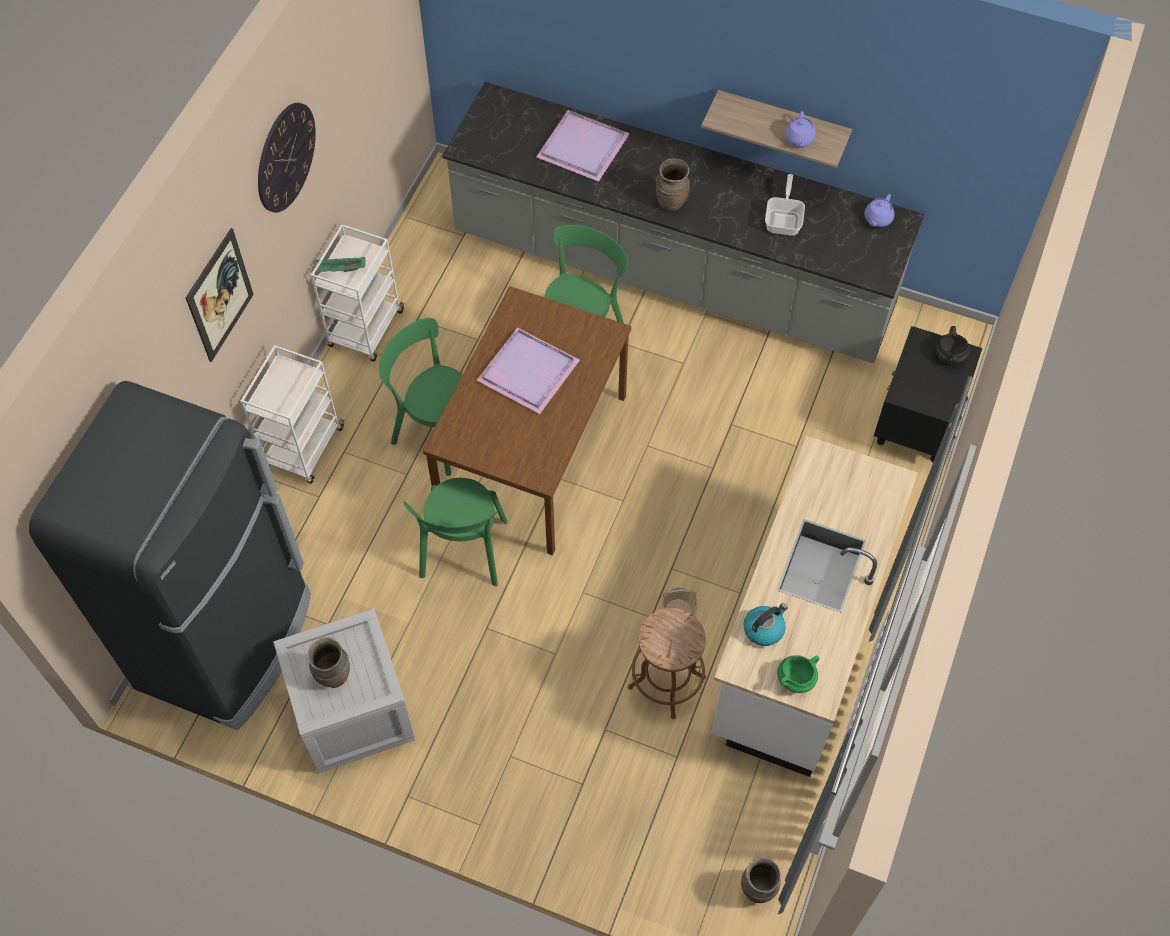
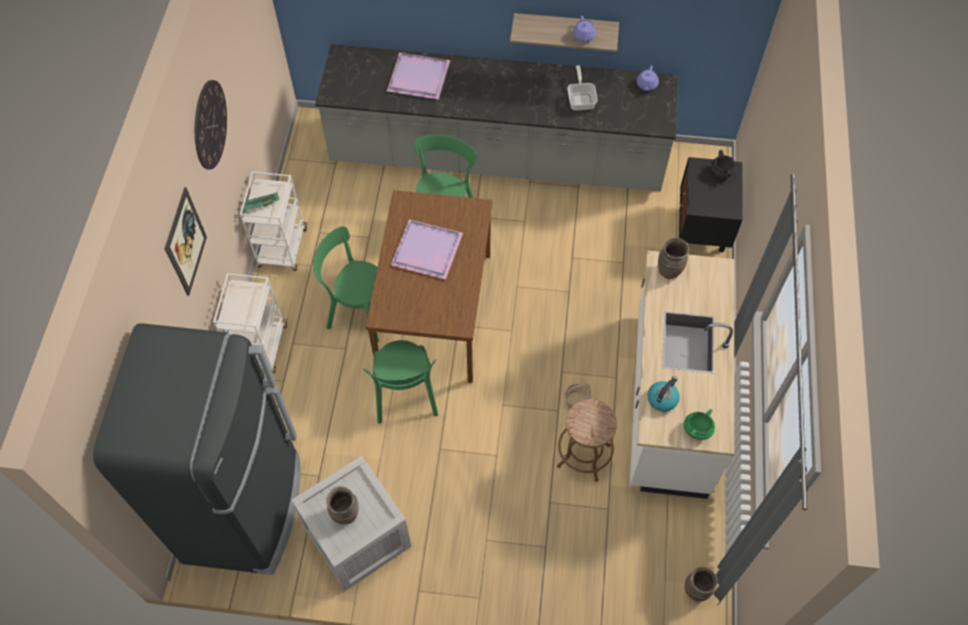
camera: 15 degrees left, 0 degrees up
(671, 202) = (496, 104): brown vase -> brown vase (669, 270)

